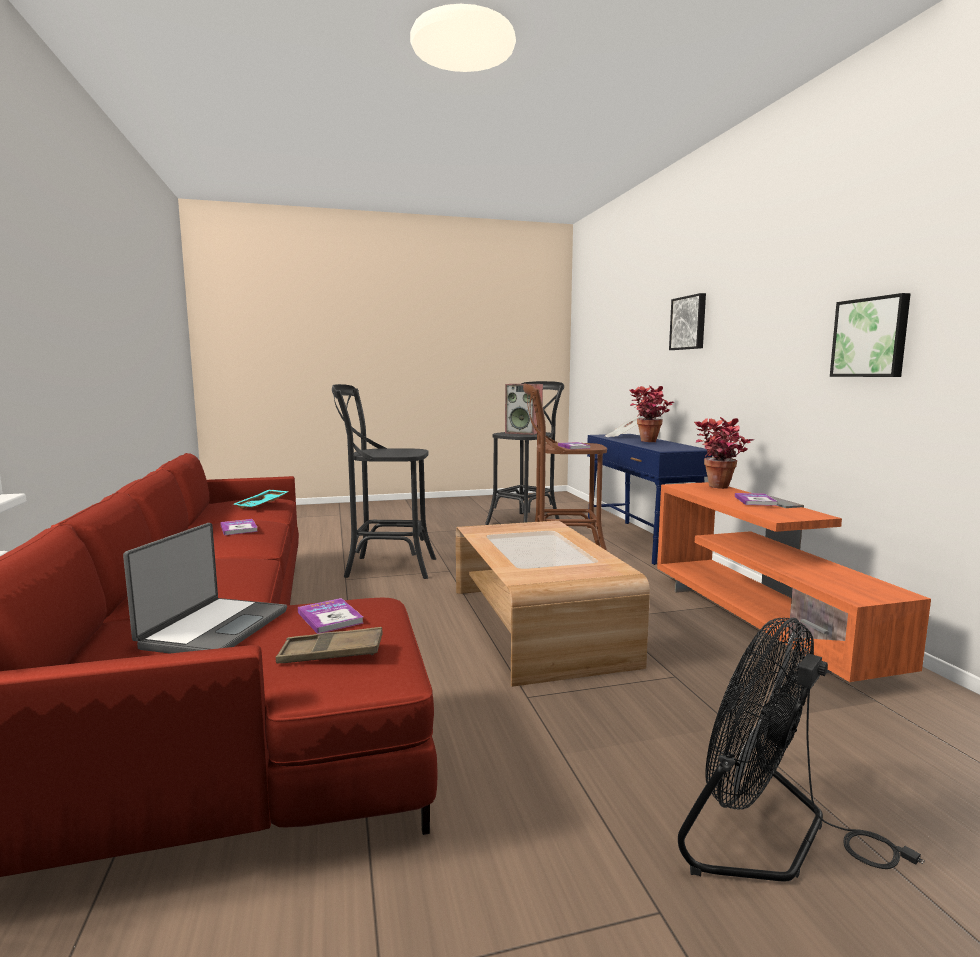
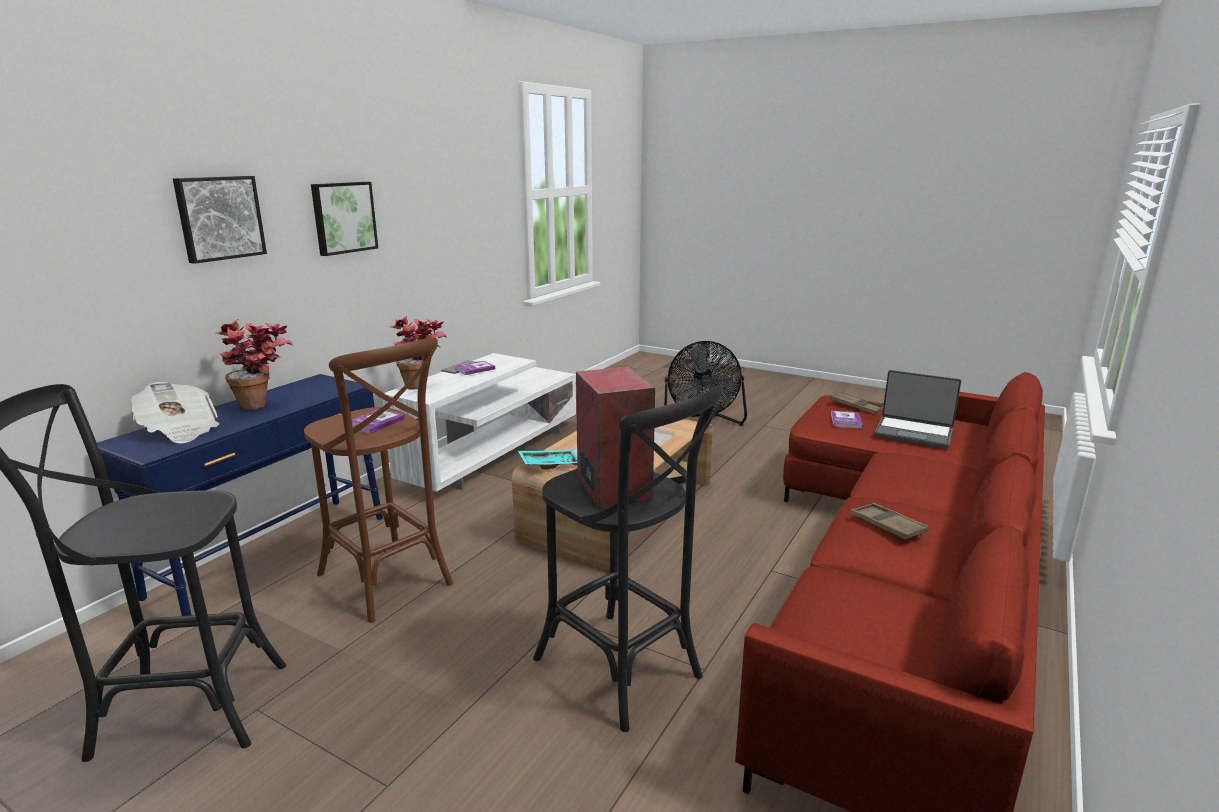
camera: 135 degrees left, 10 degrees up
(213, 628) = (913, 433): laptop -> laptop turned 120 degrees counterclockwise
(239, 528) = (887, 526): book -> brown tray
(262, 505) = (835, 600): turquoise tray -> turquoise tray (549, 464)
(524, 433) = (139, 522): speaker -> speaker (612, 488)
(761, 624) = (495, 453): orange tv stand -> white tv stand
(871, 337) = (450, 228): picture -> picture (343, 217)

